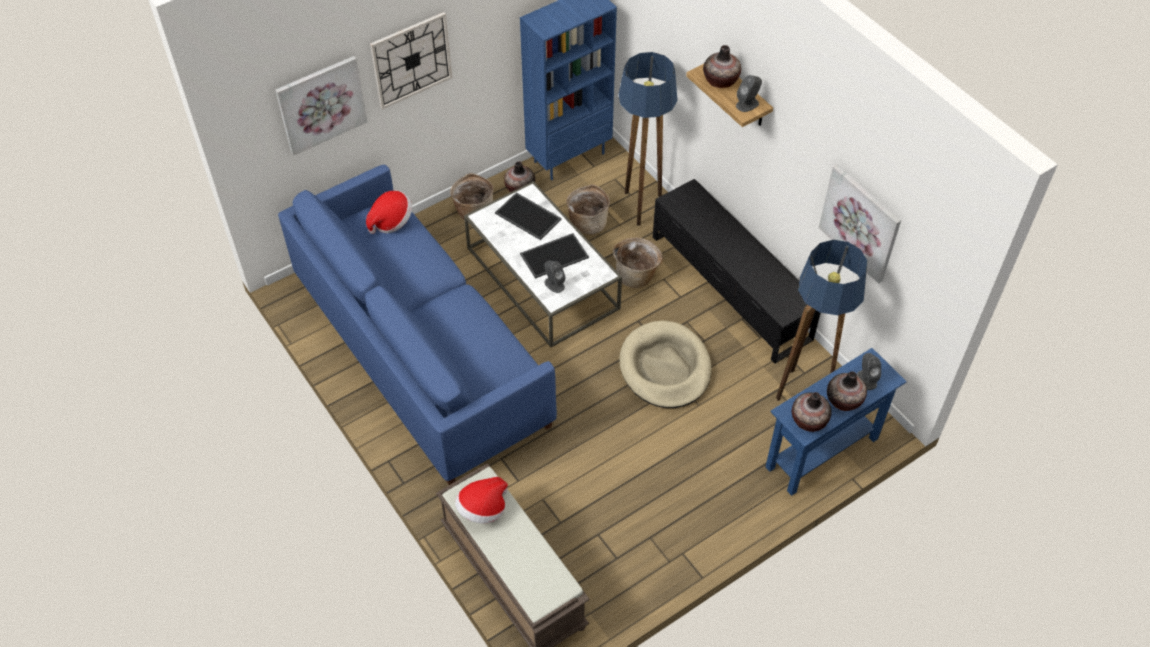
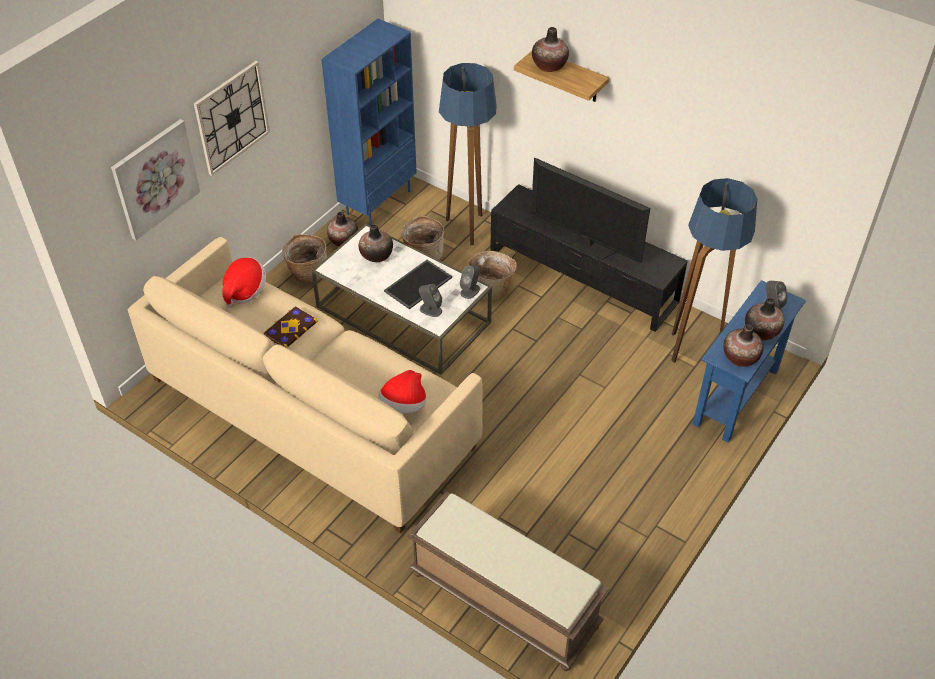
camera: 20 degrees left, 5 degrees down
(414, 269) = (290, 328): none -> book
(420, 349) = (311, 412): blue sofa -> beige sofa
(483, 509) = (465, 535): hat -> hat (404, 405)
(529, 216) = (376, 255): tray -> vase
(665, 368) = (558, 363): beige dog bed -> none
(730, 257) = (585, 242): none -> television
(747, 104) = (585, 79): grey speaker -> grey speaker (470, 290)
(860, 222) = (726, 161): picture -> none

